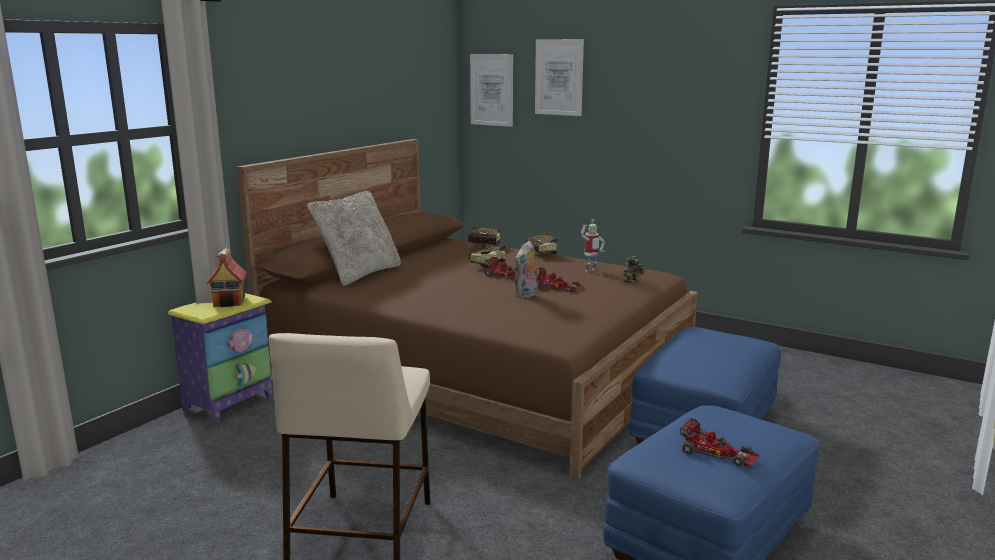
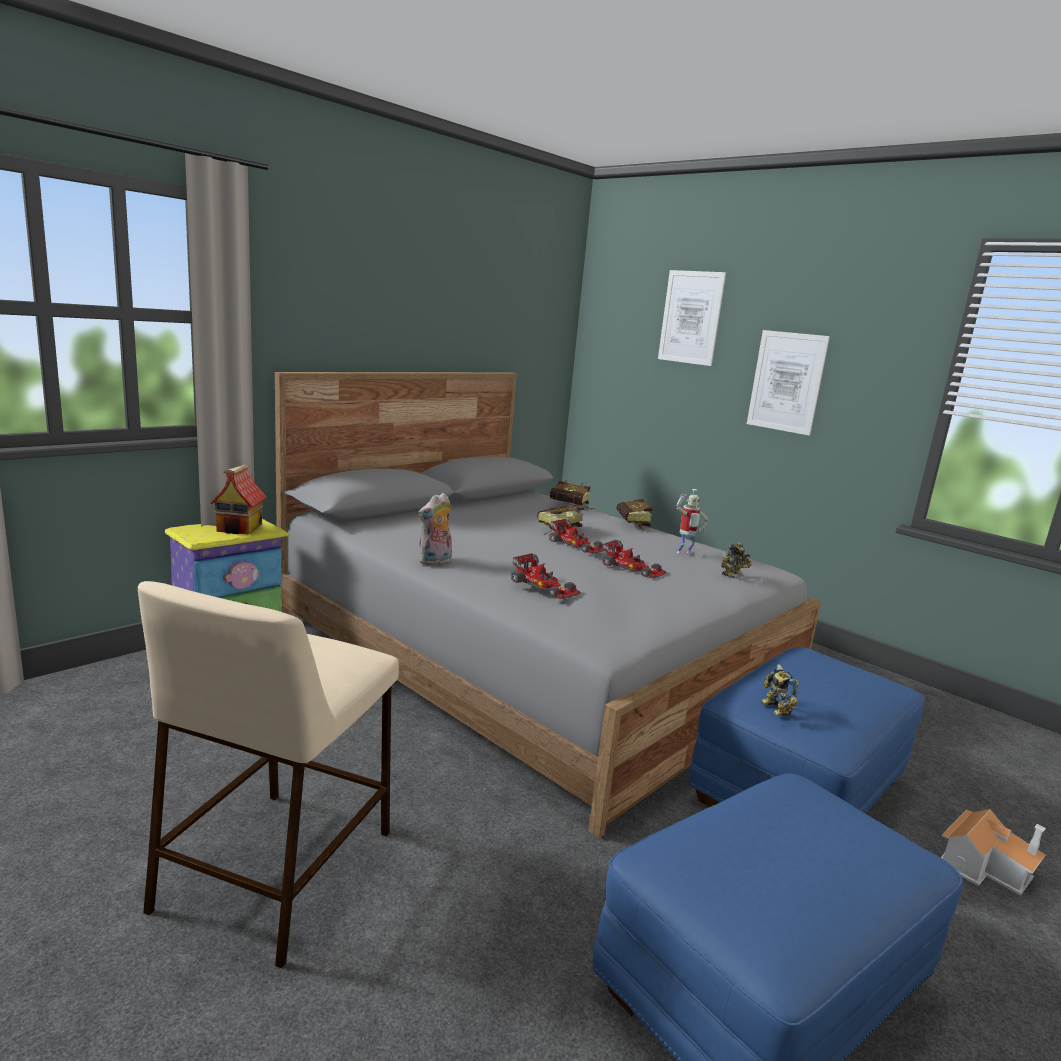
camera: 10 degrees right, 0 degrees up
(359, 272) = (406, 516): beige pillow -> none
(478, 371) = (530, 654): brown bed -> grey bed
(491, 90) = (613, 327): picture -> picture (786, 382)
(526, 295) = (586, 574): plush toy -> plush toy (435, 562)
(683, 368) = (774, 709): none -> toy robot
(718, 452) = (788, 874): toy car -> toy car (544, 585)
(833, 451) = (984, 866): none -> toy house

